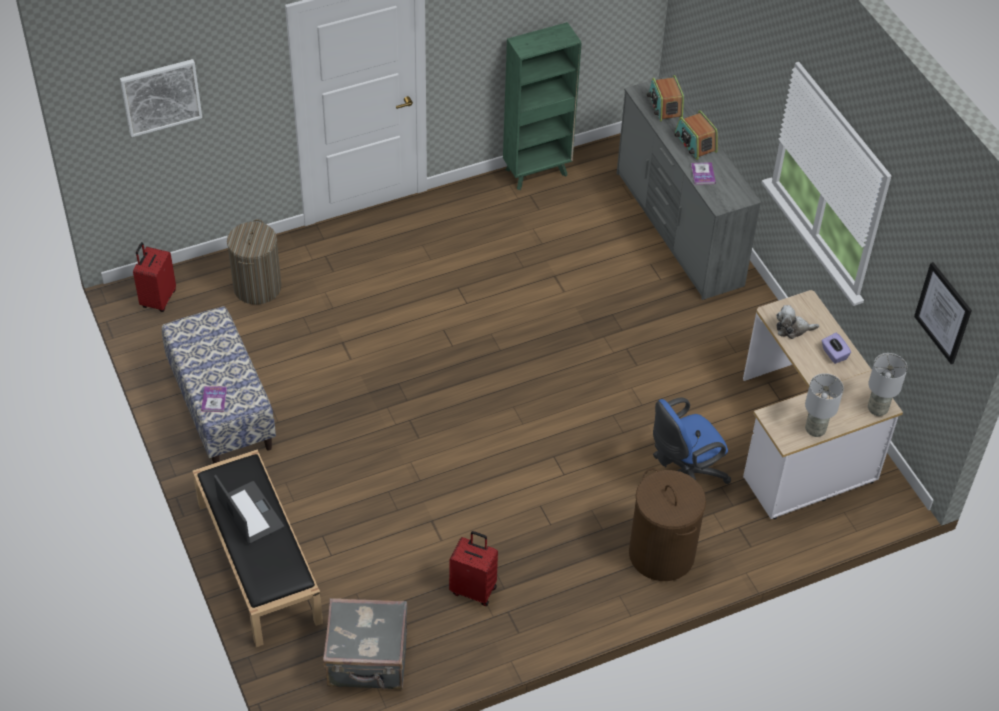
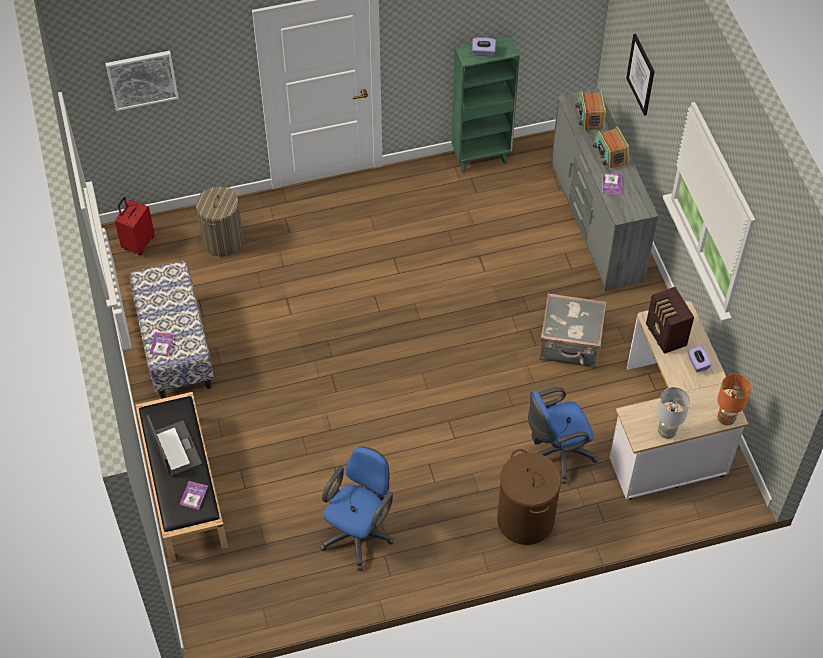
camera: 10 degrees right, 5 degrees up
(280, 563) = (193, 495): none -> book
(368, 660) = (259, 585): grey suitcase -> grey suitcase (570, 344)
(474, 589) = (359, 532): red suitcase -> blue office chair
(540, 42) = (483, 52): none -> purple tissue box
(792, 329) = (665, 336): plush toy -> radio
(877, 410) = (726, 419): grey table lamp -> orange table lamp
(943, 313) = (785, 347): picture -> picture (641, 74)

